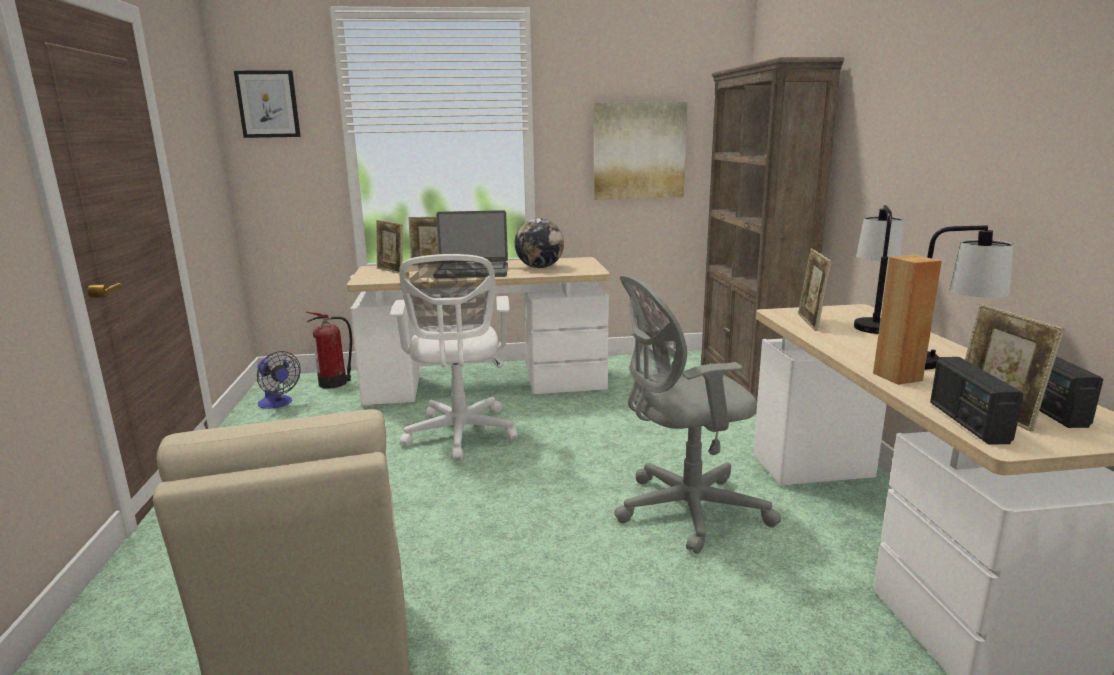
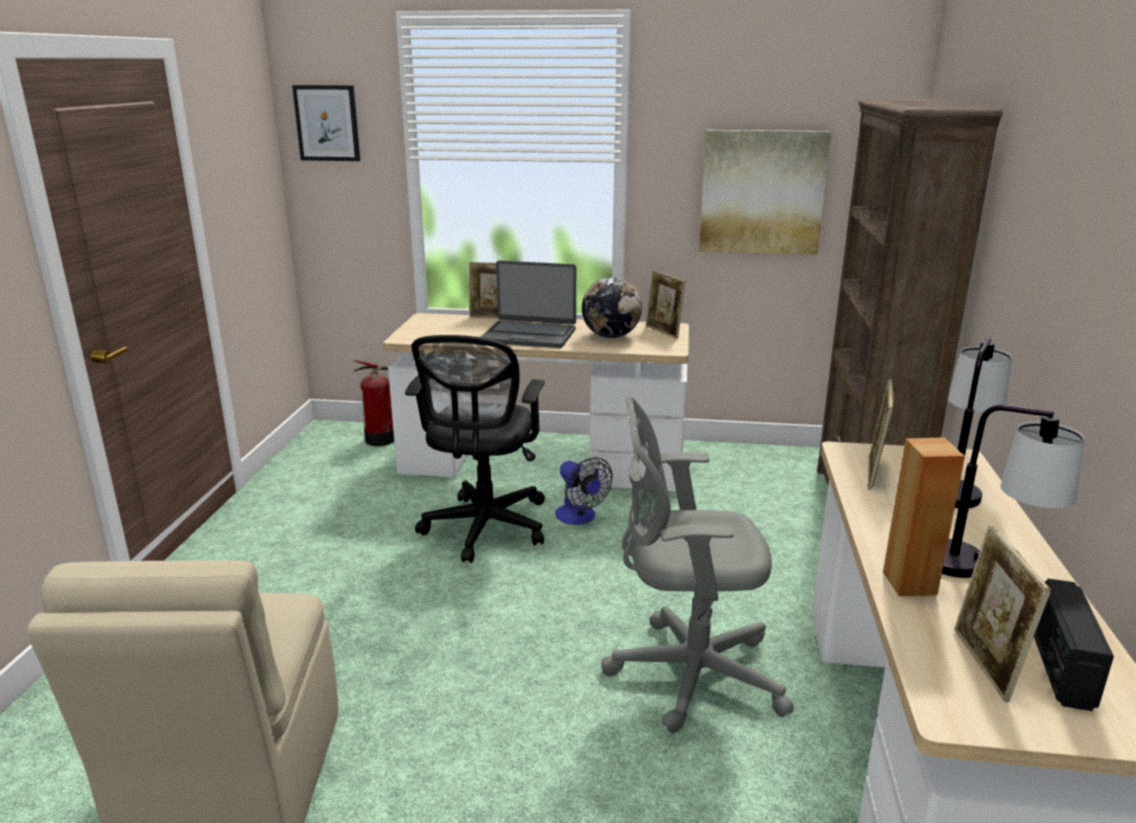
camera: 15 degrees right, 5 degrees up
(278, 404) = (316, 459): fan -> fan (579, 518)
(391, 271) = (442, 325): picture frame -> picture frame (663, 332)
(460, 435) = (484, 529): white office chair -> black office chair
(967, 422) = (934, 672): radio -> none

